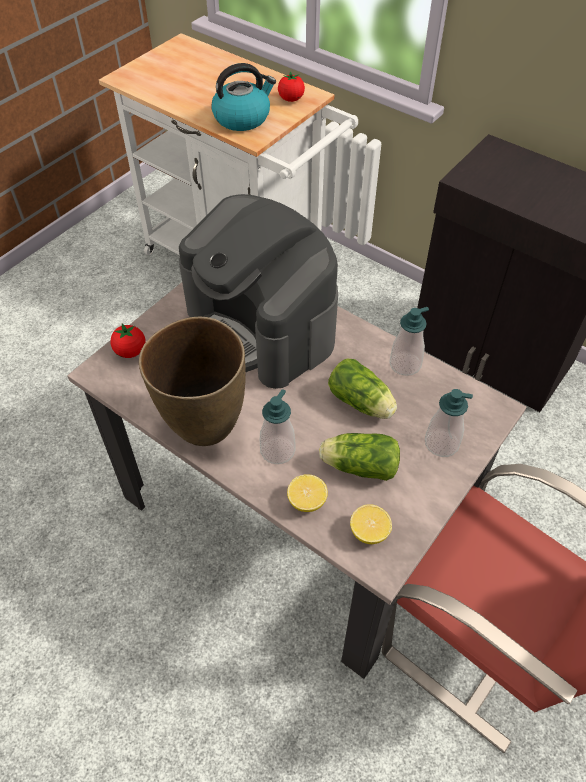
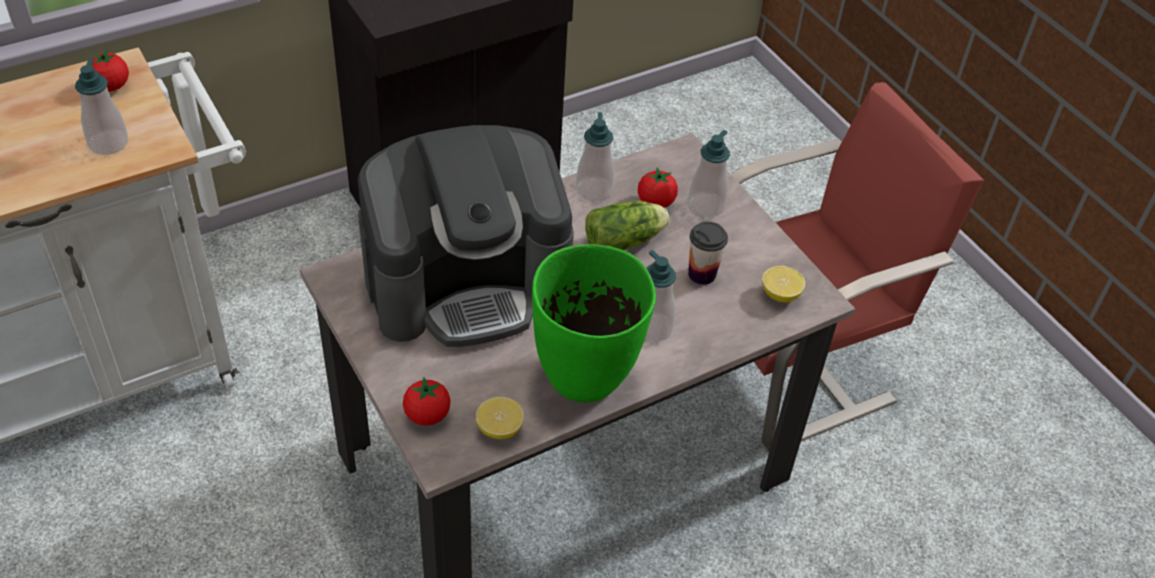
camera: 70 degrees left, 5 degrees down
(205, 426) = (586, 378): brown vase -> green vase
(242, 118) = (108, 143): kettle -> soap dispenser
(307, 501) = (725, 327): lemon -> lemon (499, 429)
(357, 465) = (702, 274): lettuce -> cup
(419, 408) = (656, 202): none -> tomato

